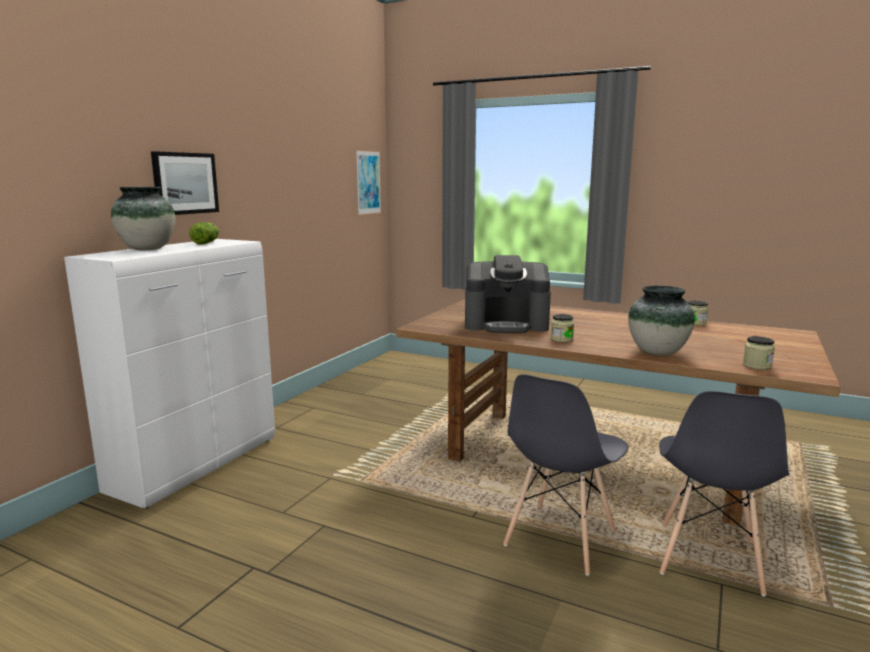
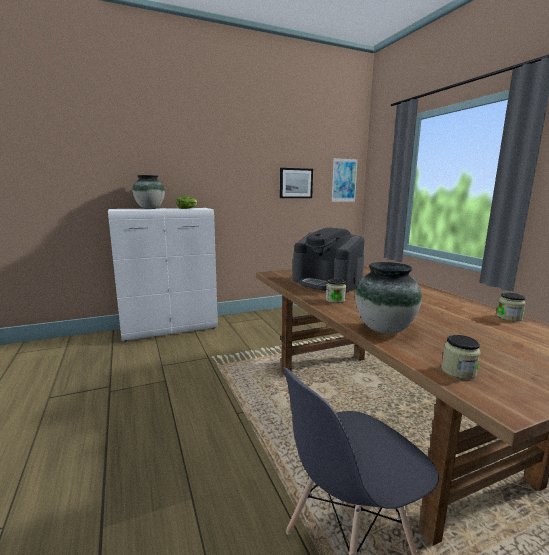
camera: 40 degrees right, 0 degrees up
(185, 183) = (188, 175): picture -> picture (296, 183)
(559, 538) = (261, 457): grey chair -> none

